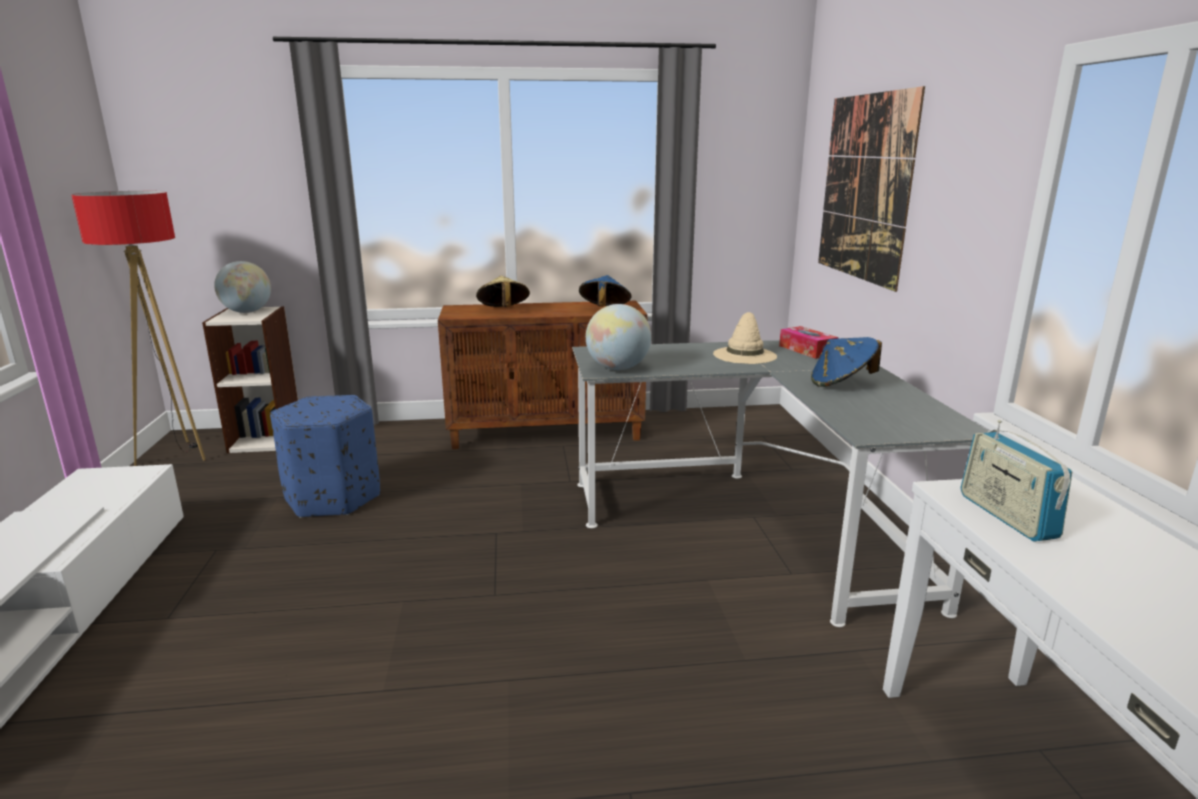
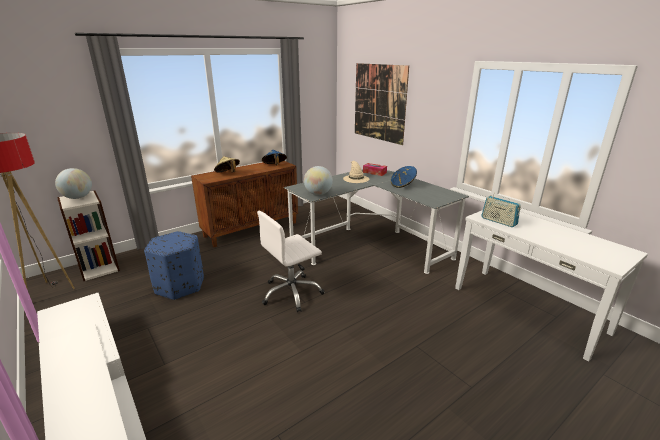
camera: 30 degrees left, 5 degrees up
(490, 569) = (292, 293): none -> white office chair

